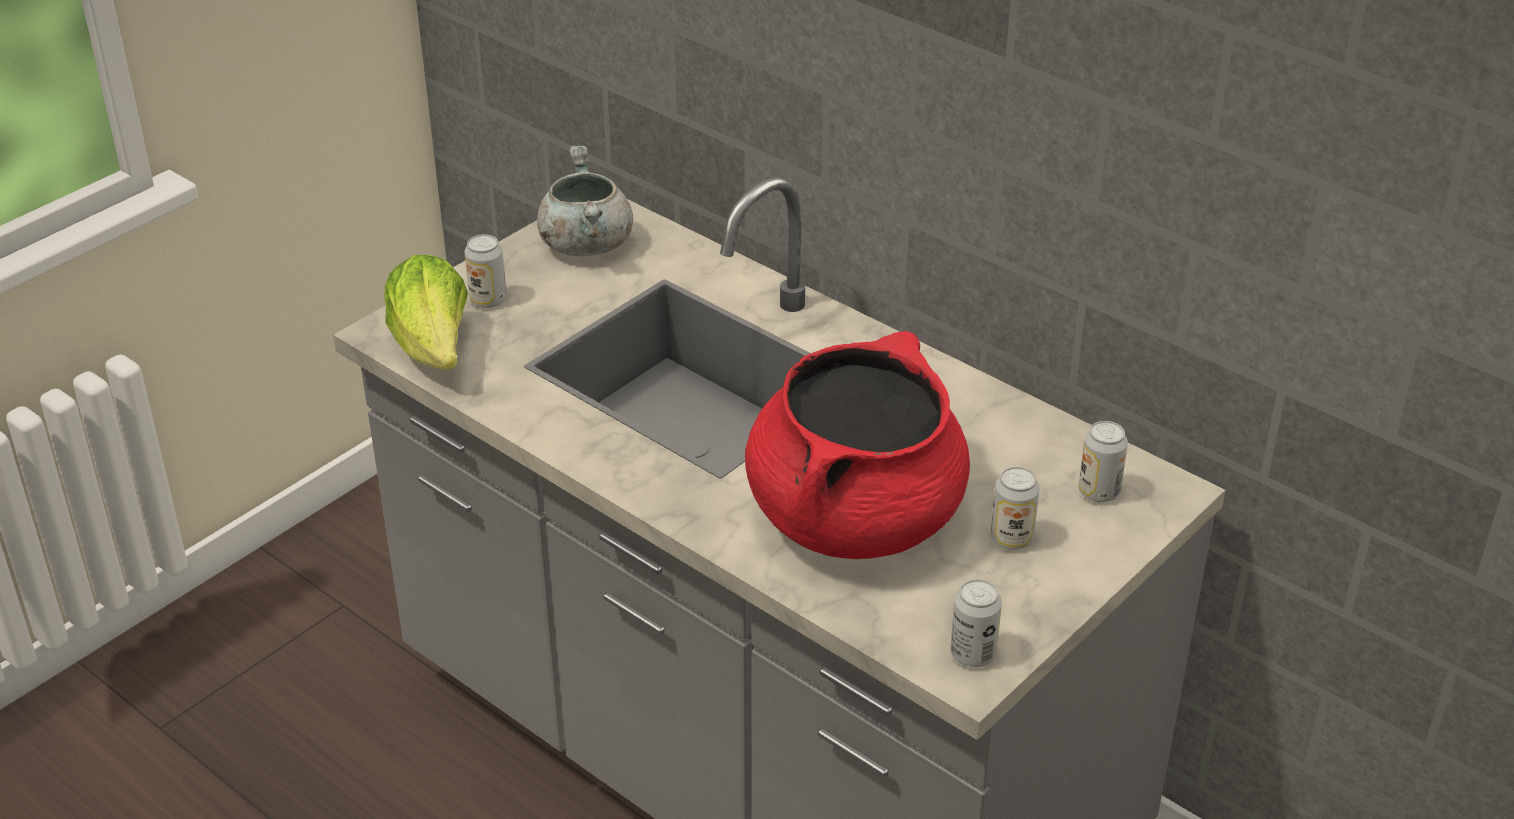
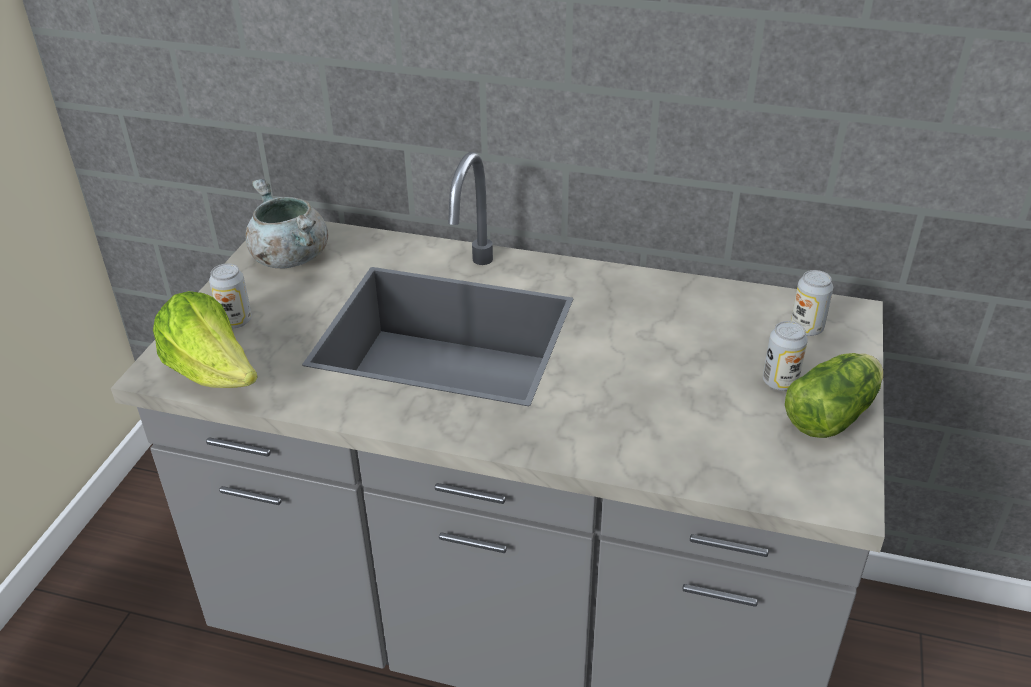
camera: 25 degrees left, 0 degrees up
(855, 518) = (656, 403): red cooking pot -> none
(973, 654) = (832, 482): can -> none
(1042, 590) = (834, 413): none -> lettuce

